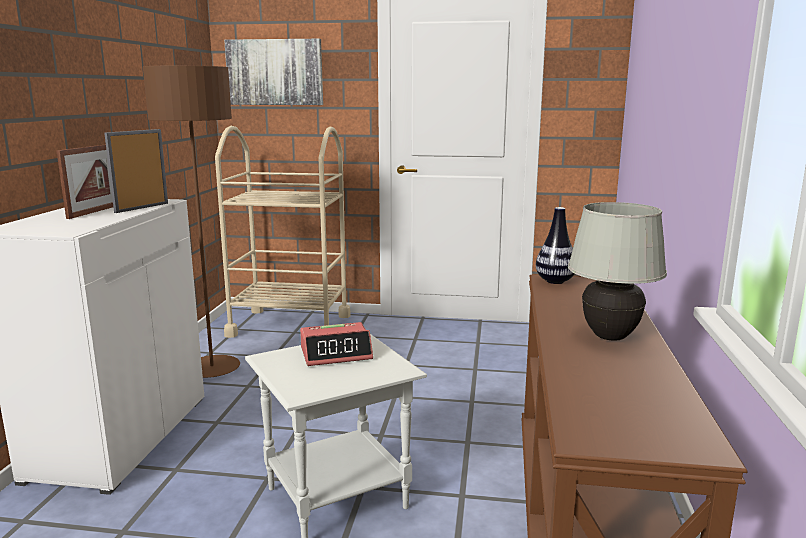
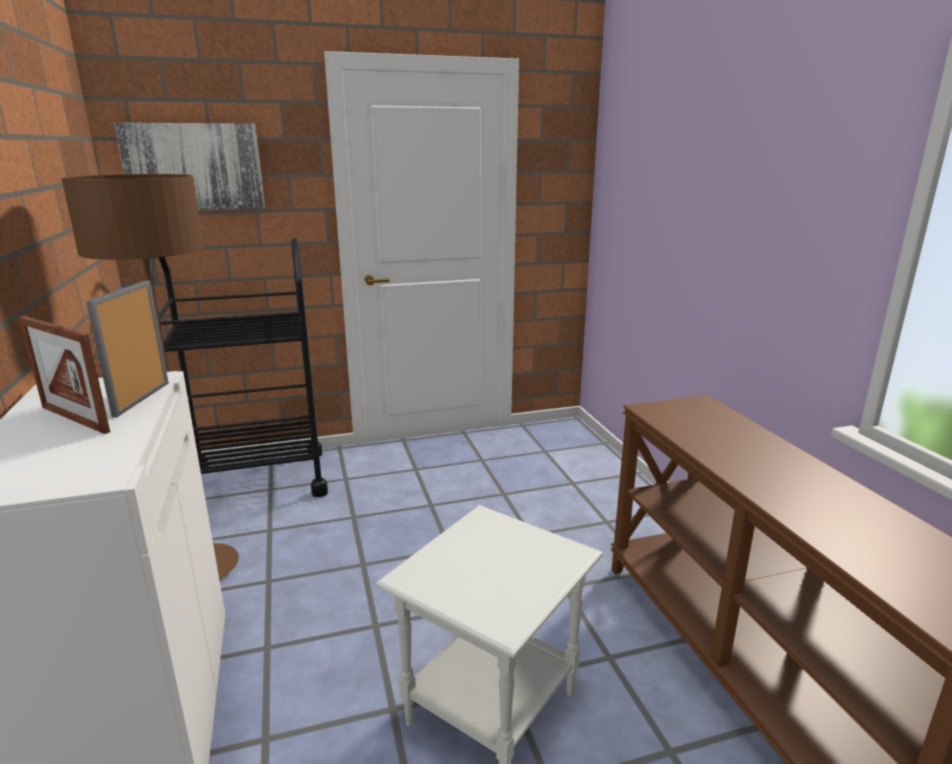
camera: 25 degrees left, 5 degrees up
(95, 211) = (74, 419): picture frame -> picture frame turned 135 degrees clockwise
(290, 325) = (258, 481): beige cart -> black cart
(336, 353) = (482, 548): alarm clock -> none
(555, 281) = (658, 411): vase -> none
(609, 337) = (800, 480): white table lamp -> none

